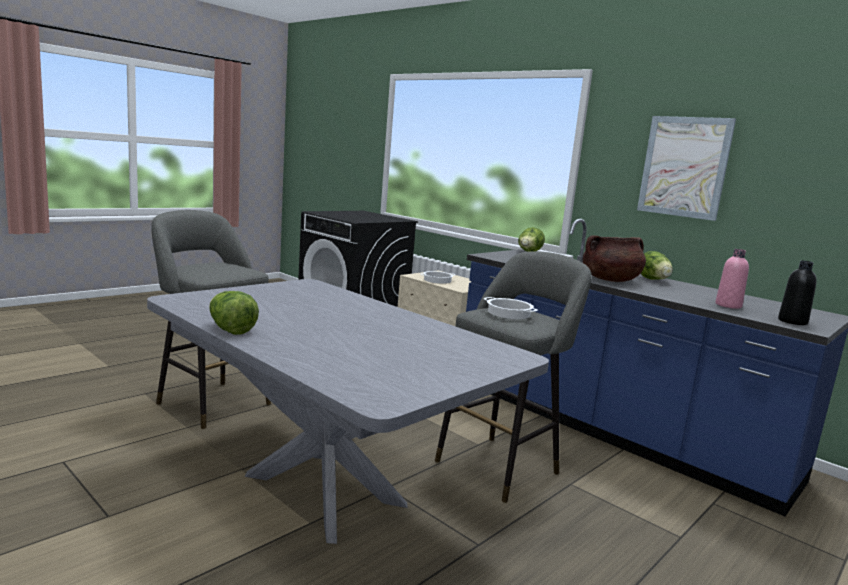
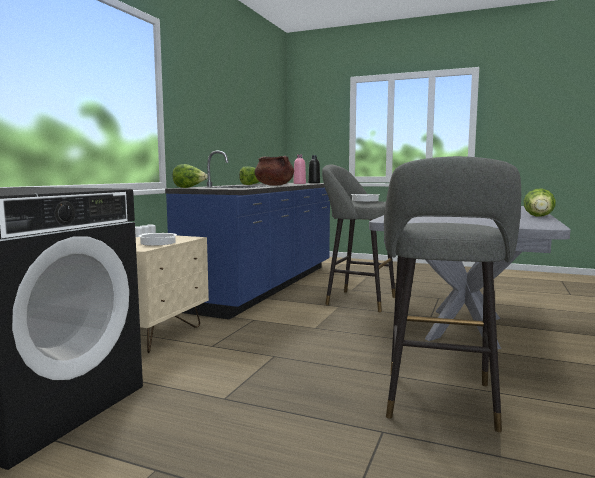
camera: 110 degrees left, 5 degrees down
(684, 167) = (213, 111): picture -> none

